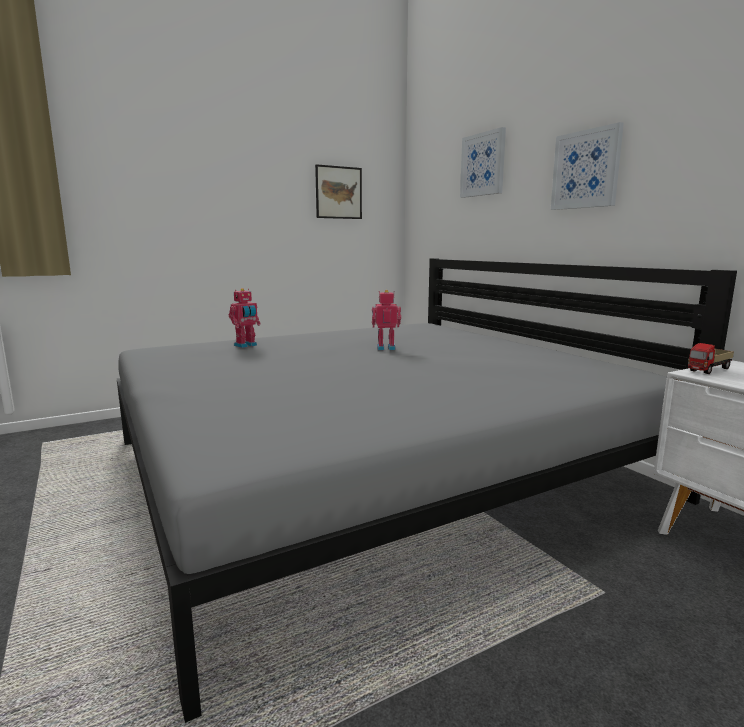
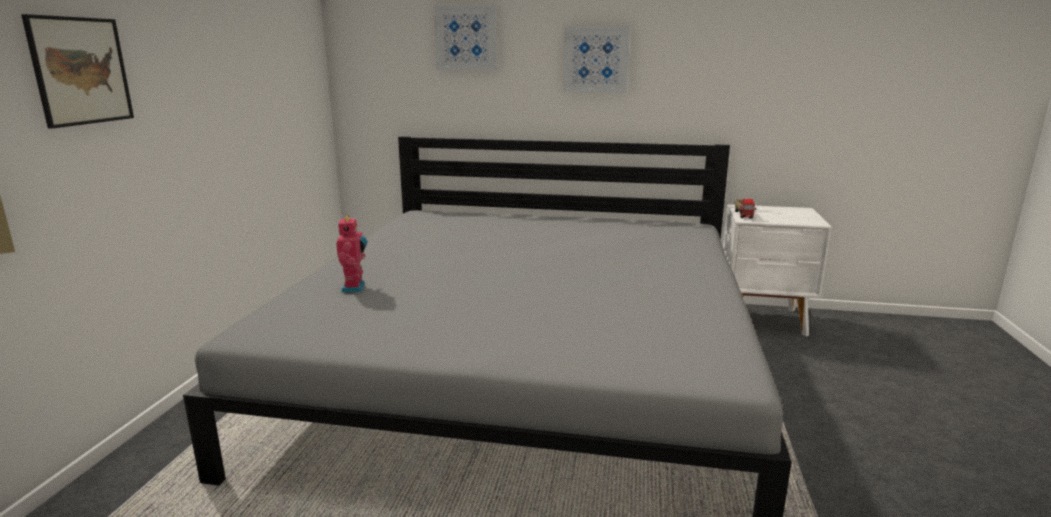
camera: 50 degrees left, 5 degrees up
(338, 192) = (277, 59): picture -> picture (81, 71)
(386, 348) = (487, 249): toy robot -> none

